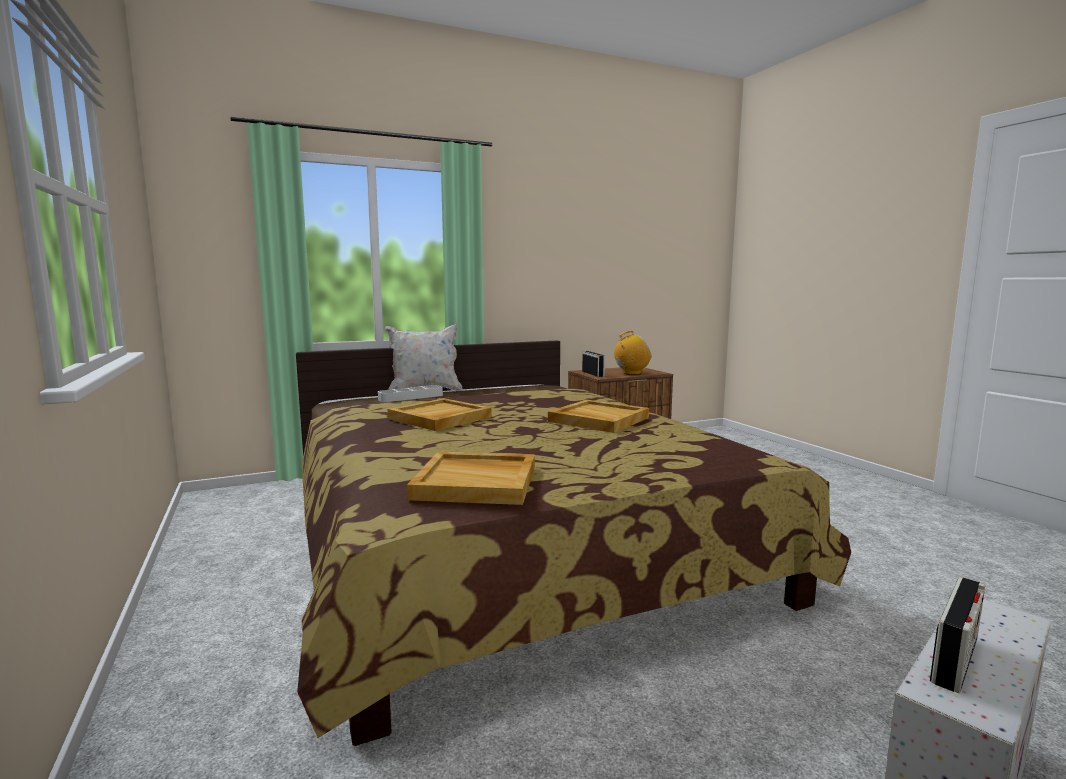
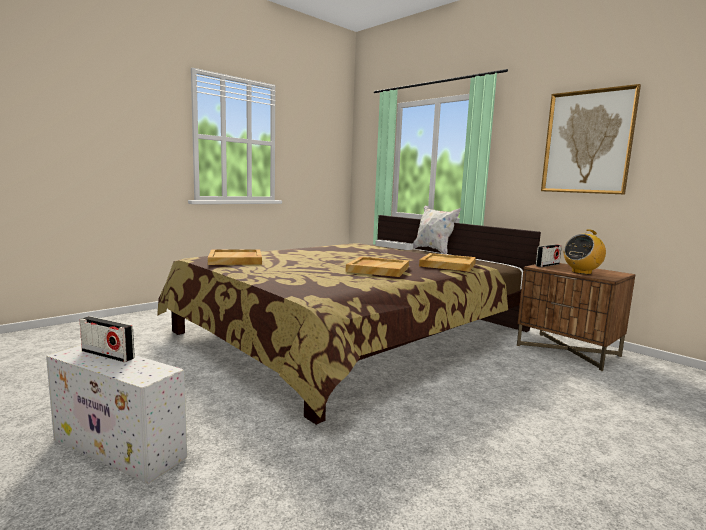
camera: 70 degrees right, 0 degrees up
(439, 418) = (346, 252): beige tray -> beige tray (447, 265)
(573, 242) = (587, 142): none -> picture
(631, 373) = (581, 272): radio -> radio turned 90 degrees clockwise

